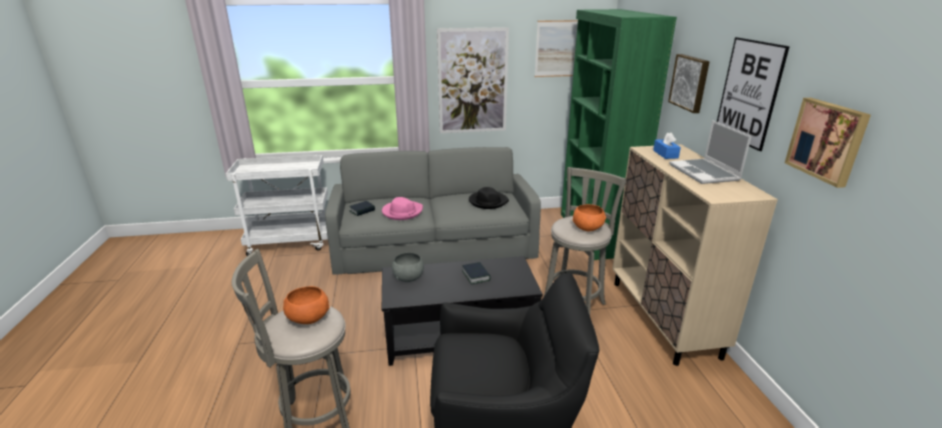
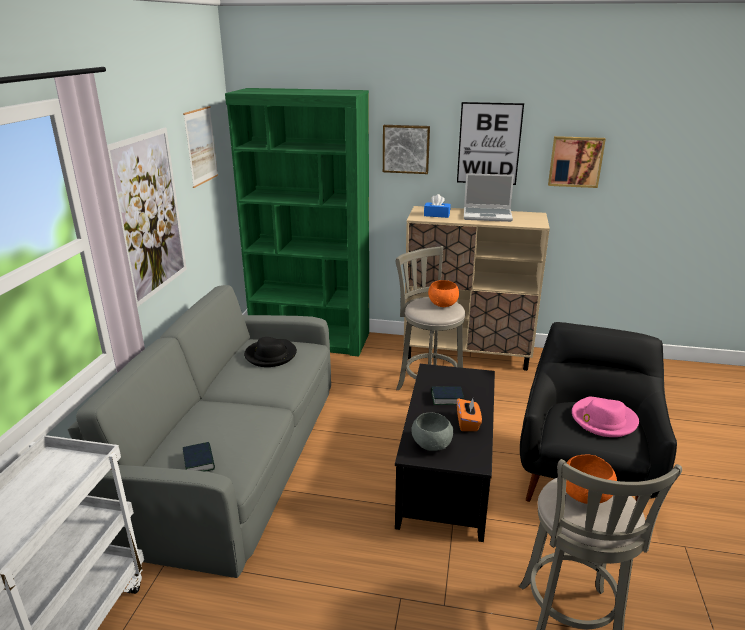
camera: 70 degrees left, 0 degrees up
(402, 212) = (240, 424): pink hat -> pink hat (603, 420)
(445, 290) = (468, 423): none -> orange tissue box

